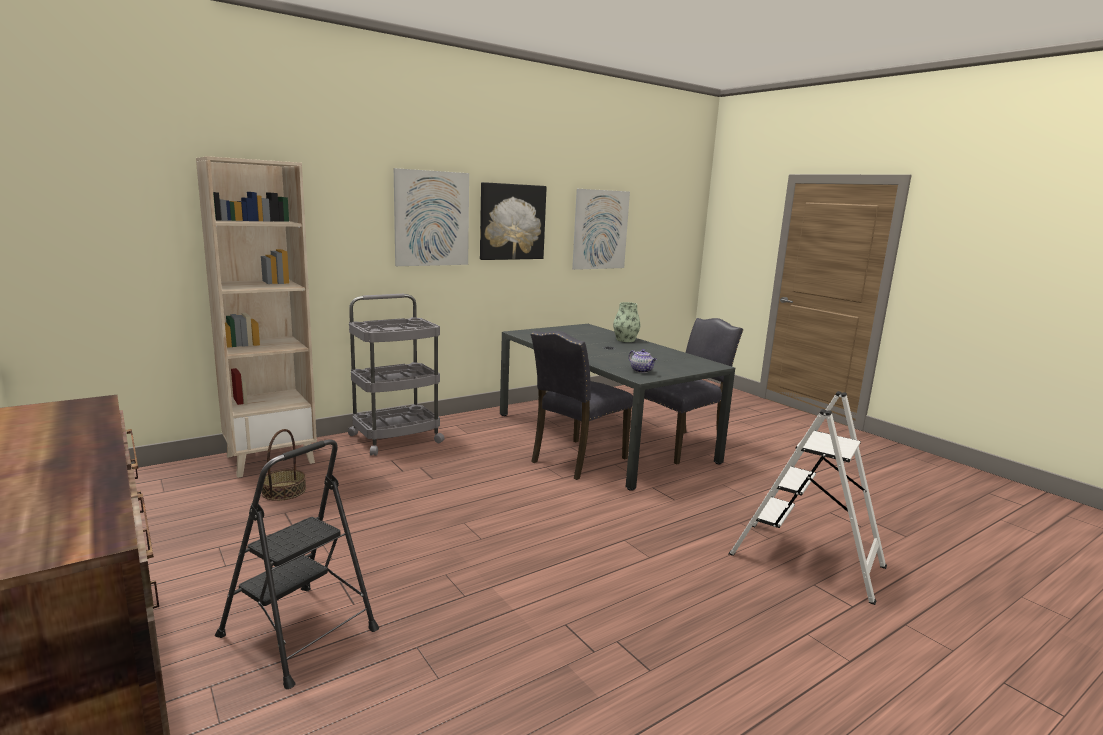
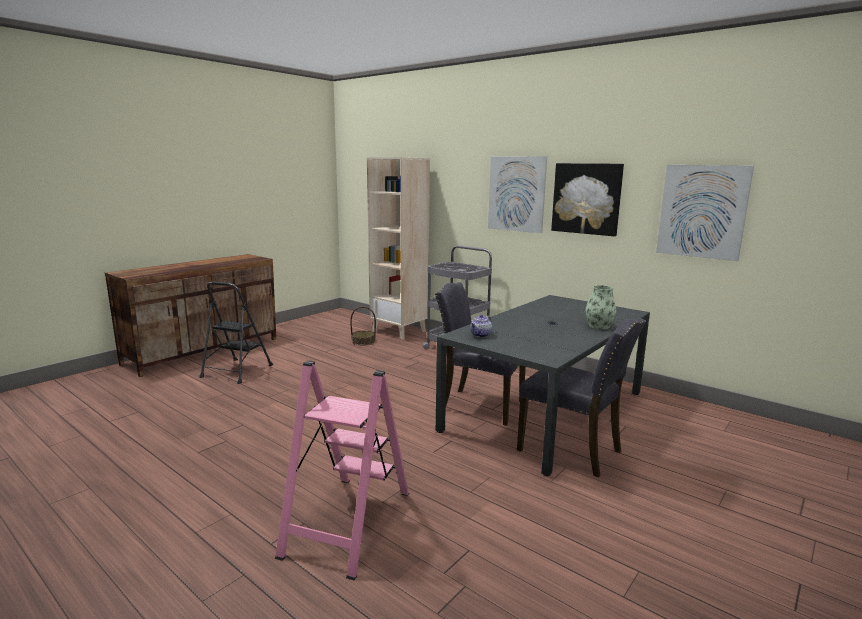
camera: 75 degrees right, 0 degrees up
(809, 560) = (347, 524): white step ladder -> pink step ladder

